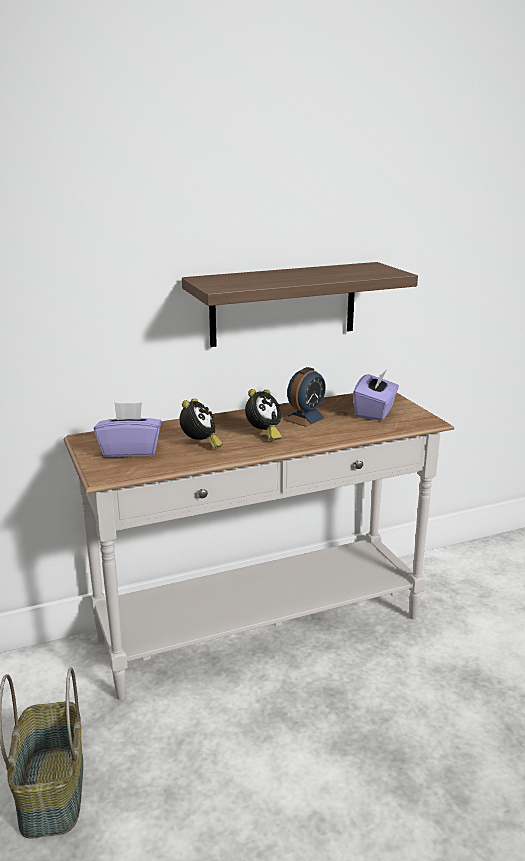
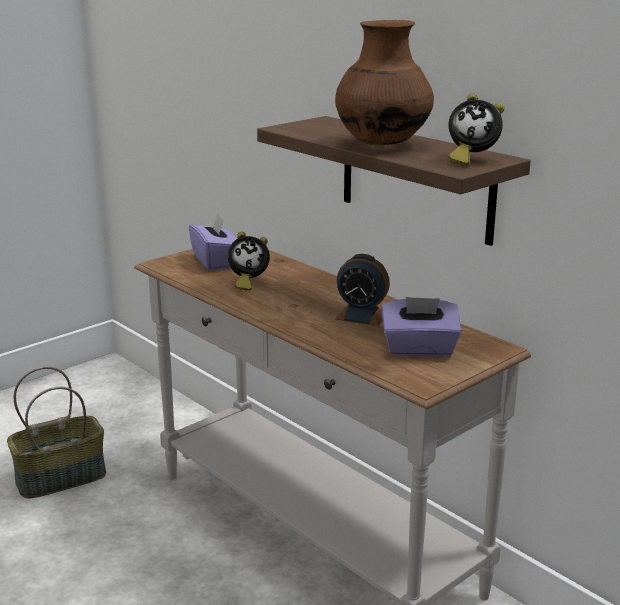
camera: 70 degrees right, 0 degrees up
(263, 434) = (295, 303): alarm clock -> alarm clock (470, 160)
(308, 276) = (382, 144): none -> brown vase

